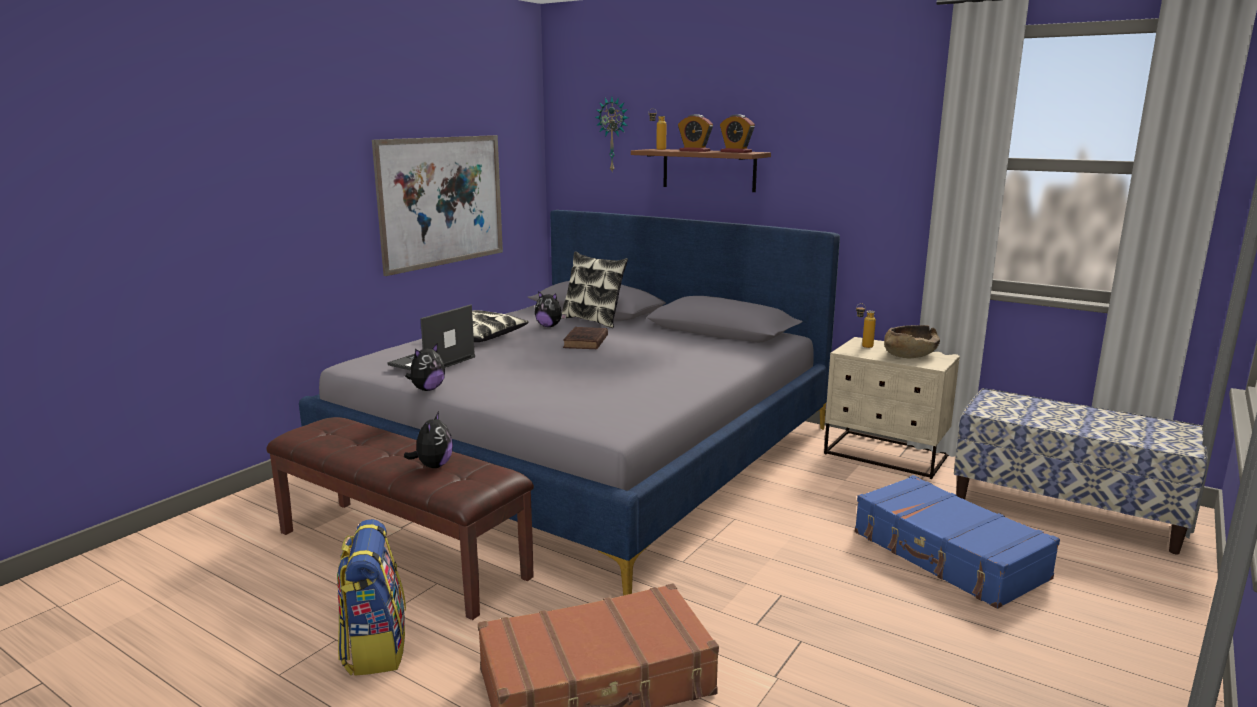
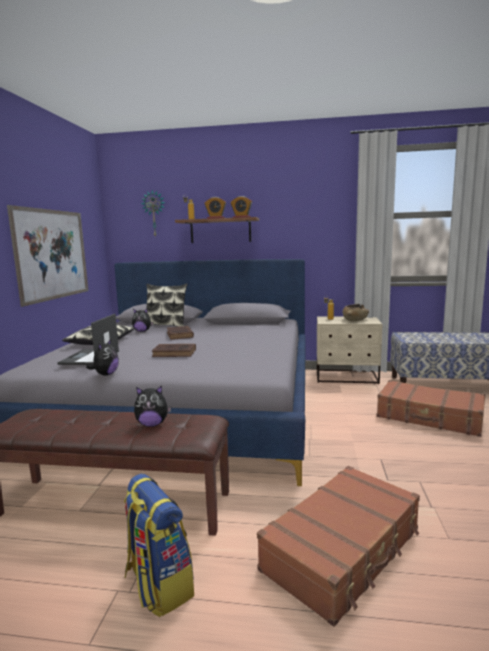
camera: 25 degrees left, 5 degrees down
(433, 466) = (152, 424): plush toy -> plush toy turned 105 degrees clockwise
(542, 372) = (175, 353): none -> brown book
(947, 556) = (429, 417): blue suitcase -> brown suitcase

